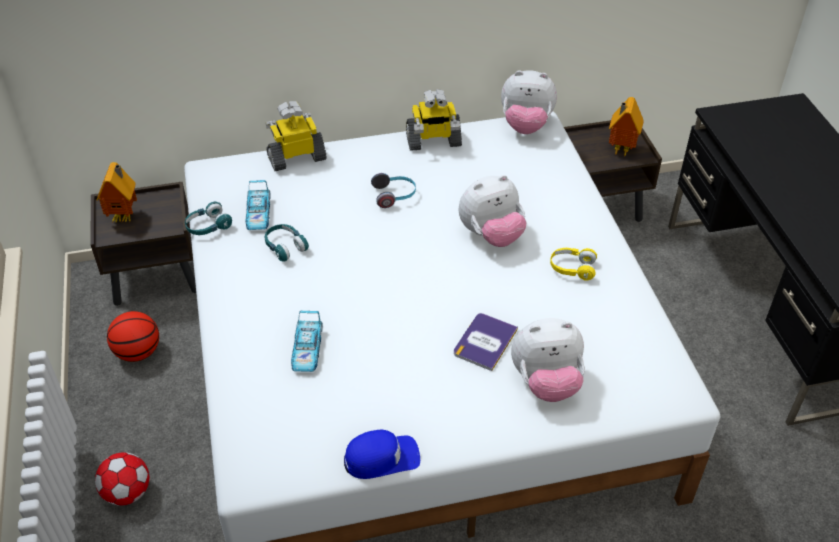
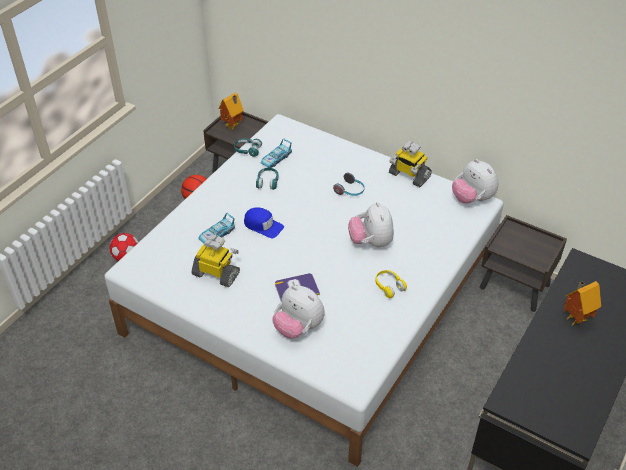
camera: 45 degrees right, 0 degrees up
(297, 157) = (329, 142): toy robot -> toy robot (217, 274)
(382, 458) = (186, 302): blue cap -> blue cap (263, 225)
(491, 235) = (371, 242): plush toy -> plush toy turned 60 degrees clockwise
(620, 149) = (530, 251): toy house -> toy house (575, 318)

